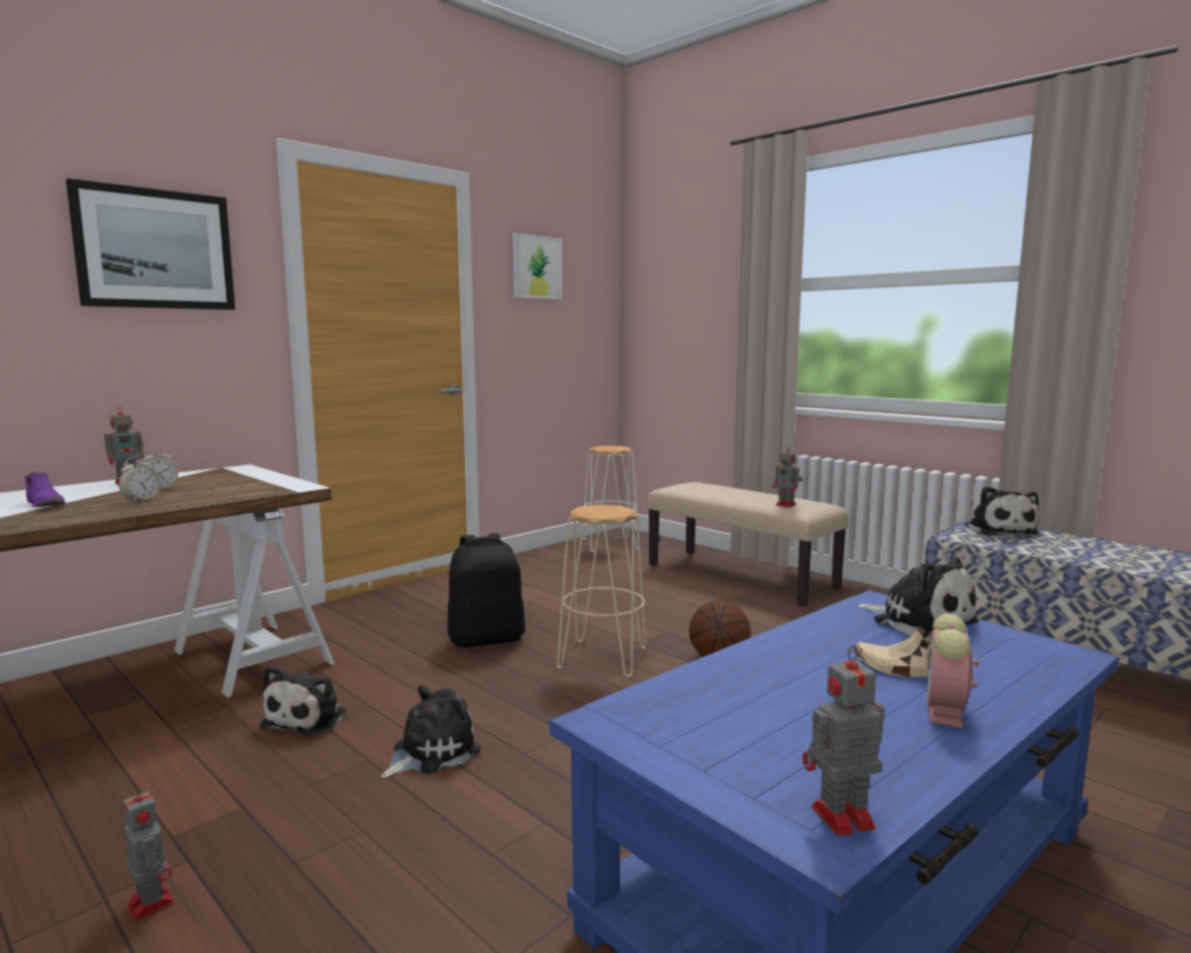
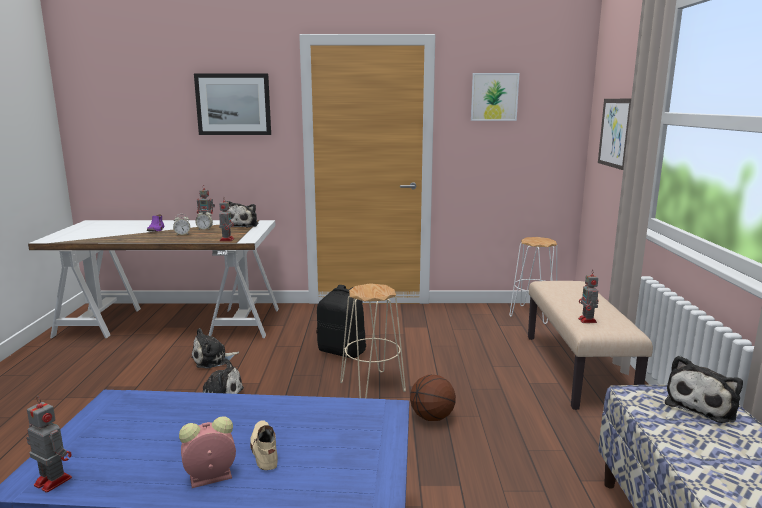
camera: 45 degrees right, 5 degrees up
(150, 903) = (68, 406): toy robot -> toy robot (227, 239)
(687, 310) = (615, 133): none -> picture
(919, 621) = (366, 431): plush toy -> plush toy (242, 225)

